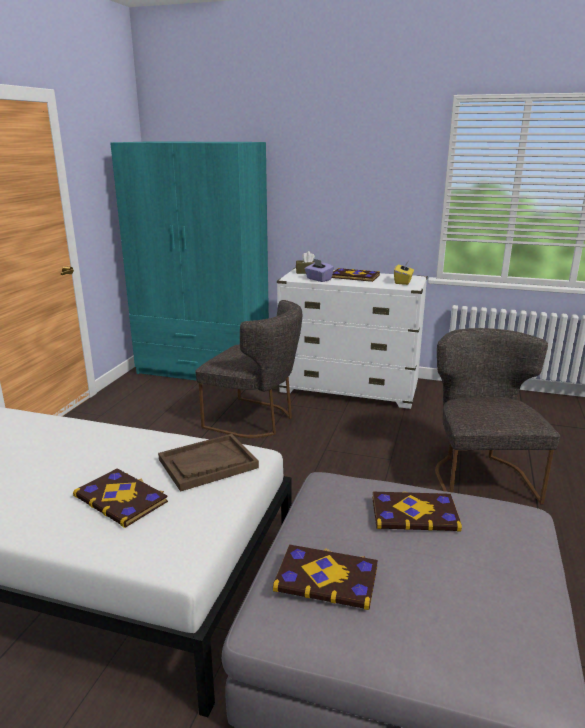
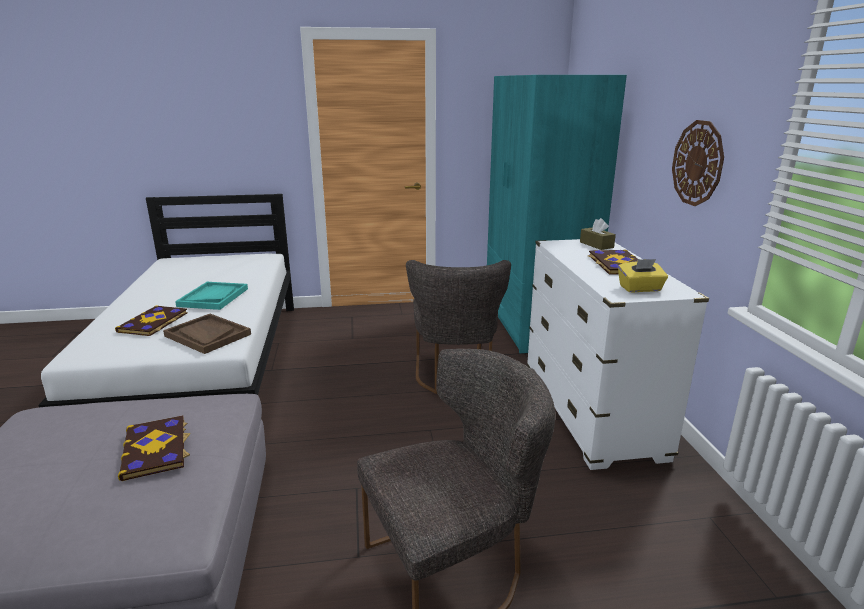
camera: 65 degrees right, 0 degrees up
(85, 453) = (213, 297): none -> turquoise tray
(318, 279) = (571, 253): purple tissue box -> none
(326, 578) = (61, 422): book -> none
(367, 200) = (697, 163): none -> wall clock

